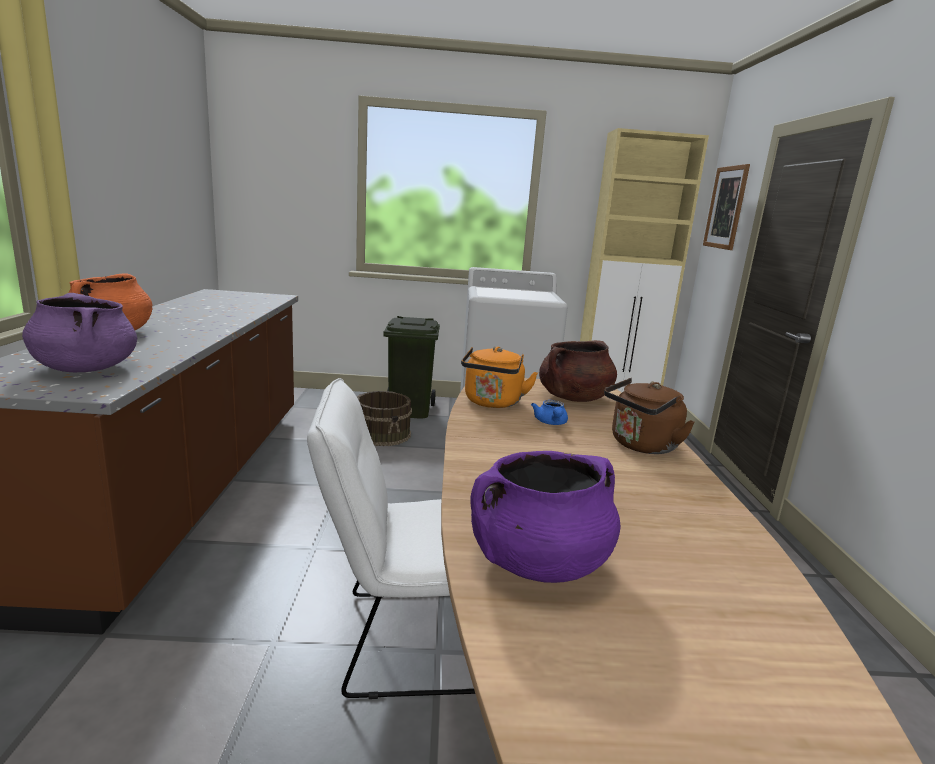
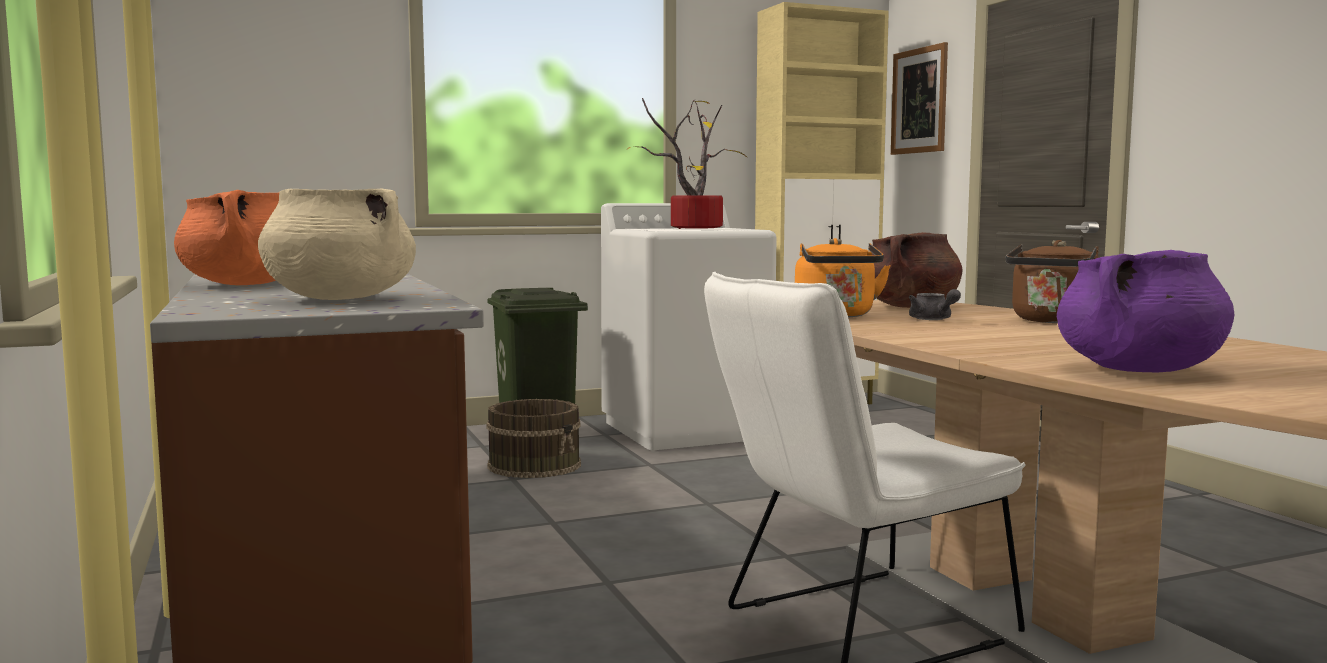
camera: 20 degrees left, 10 degrees down
(86, 368) = (339, 299): purple cooking pot -> beige cooking pot
(519, 293) = (696, 229): none -> potted plant
(551, 423) = (933, 319): blue teapot -> grey teapot

